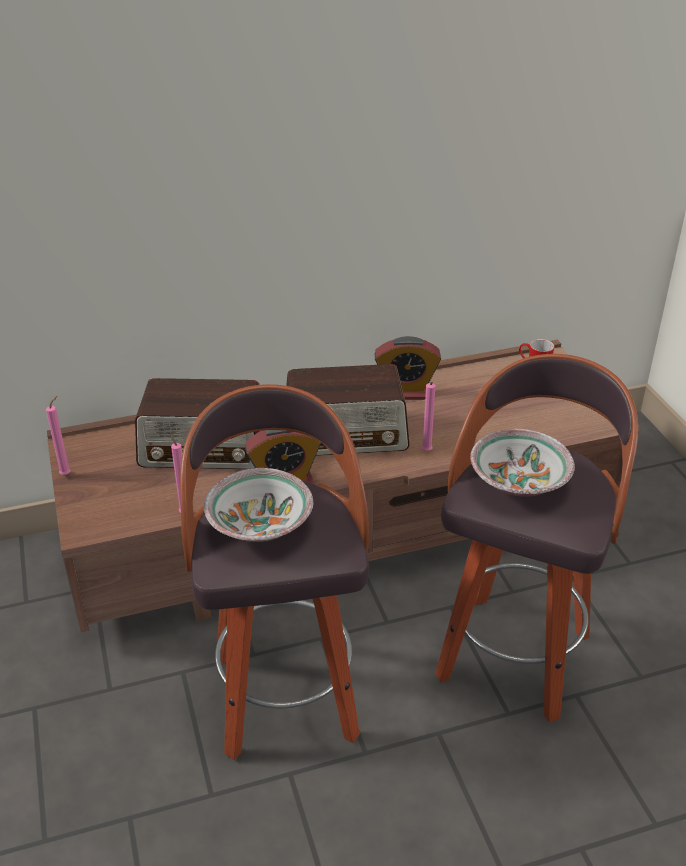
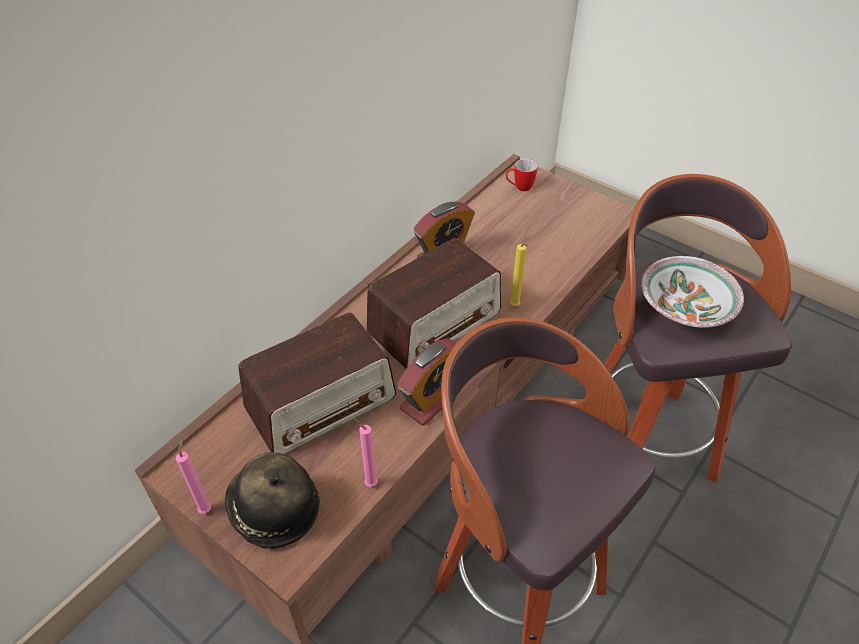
camera: 35 degrees left, 10 degrees up
(106, 495) = (273, 509): none -> hat
(261, 524) = (538, 473): bowl -> none
(426, 452) = (515, 306): pink candle -> yellow candle

